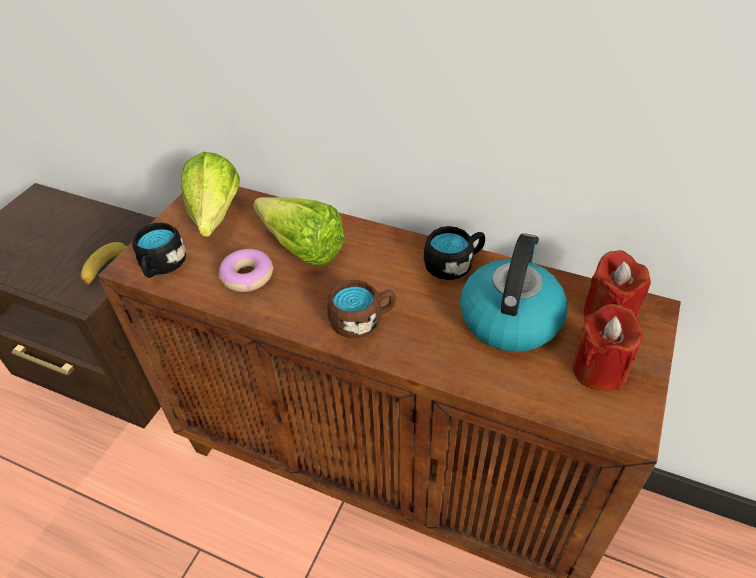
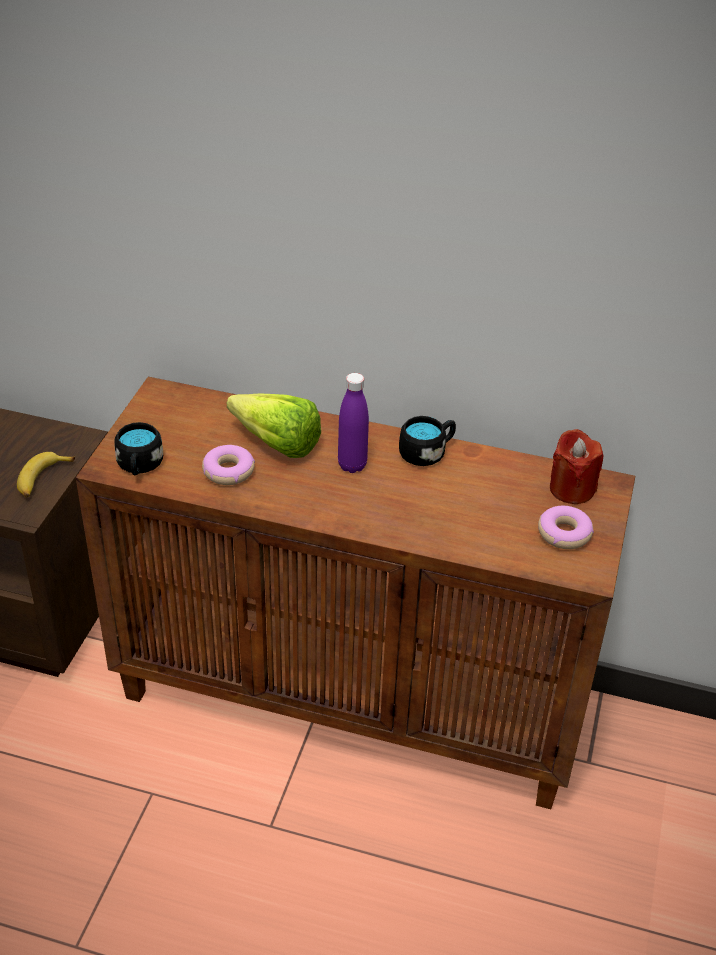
camera: 10 degrees left, 5 degrees down
(212, 222) = (178, 422): lettuce -> none
(362, 320) = (349, 505): brown mug -> none
(374, 275) = (352, 465): none -> purple bottle
(509, 318) = (483, 496): kettle -> none
(599, 370) = (564, 533): red candle -> donut

